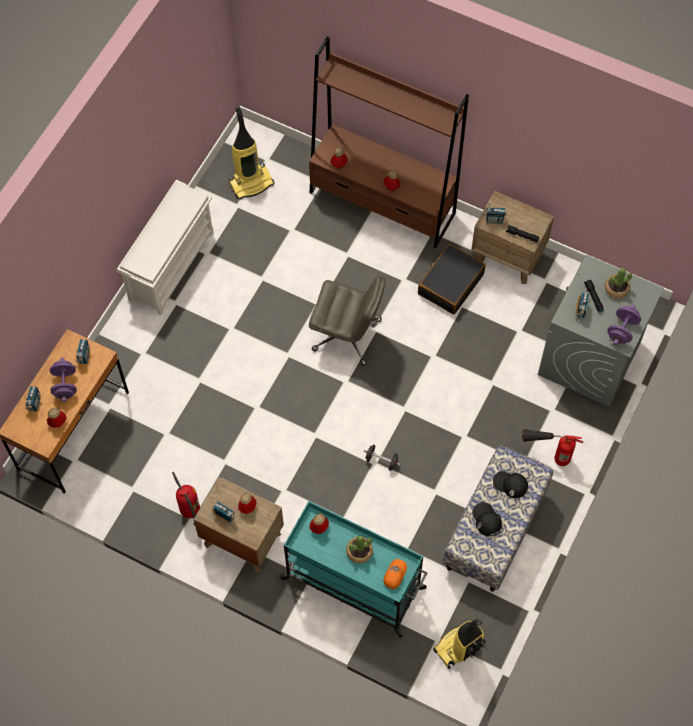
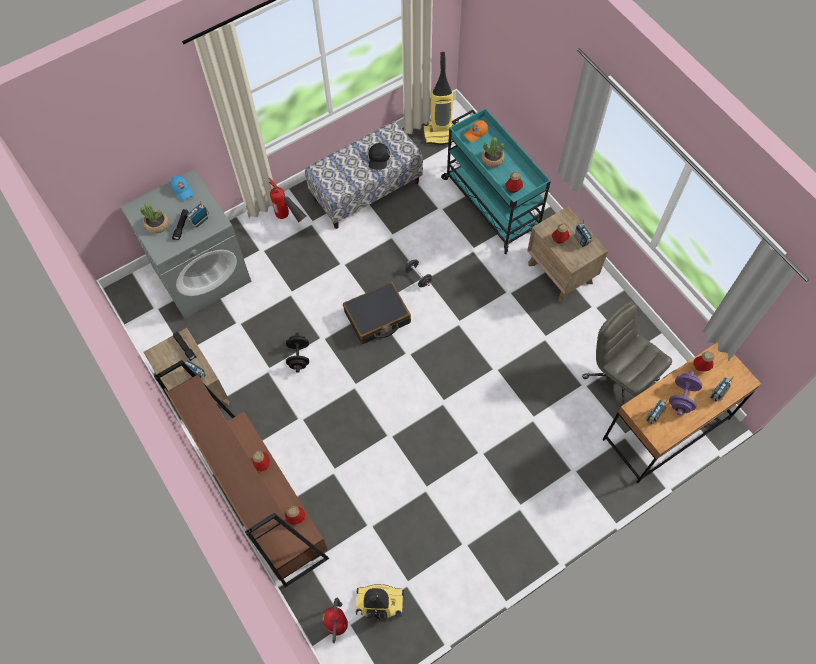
camera: 150 degrees left, 0 degrees up
(171, 264) = (505, 551): white shoe rack -> none
(190, 511) = (592, 312): fire extinguisher -> fire extinguisher (338, 625)
(347, 335) = (381, 393): grey office chair -> grey office chair (619, 377)
(442, 329) = (298, 357): none -> black dumbbell
(450, 284) = (263, 393): black suitcase -> black suitcase (377, 318)
(510, 484) = (344, 172): black cap -> none
(622, 330) = (182, 190): purple dumbbell -> blue cap

